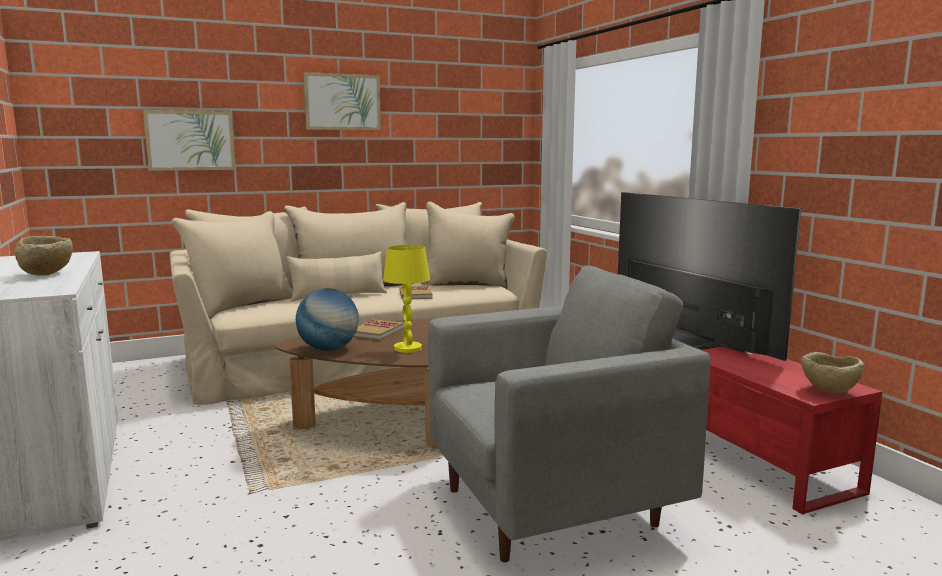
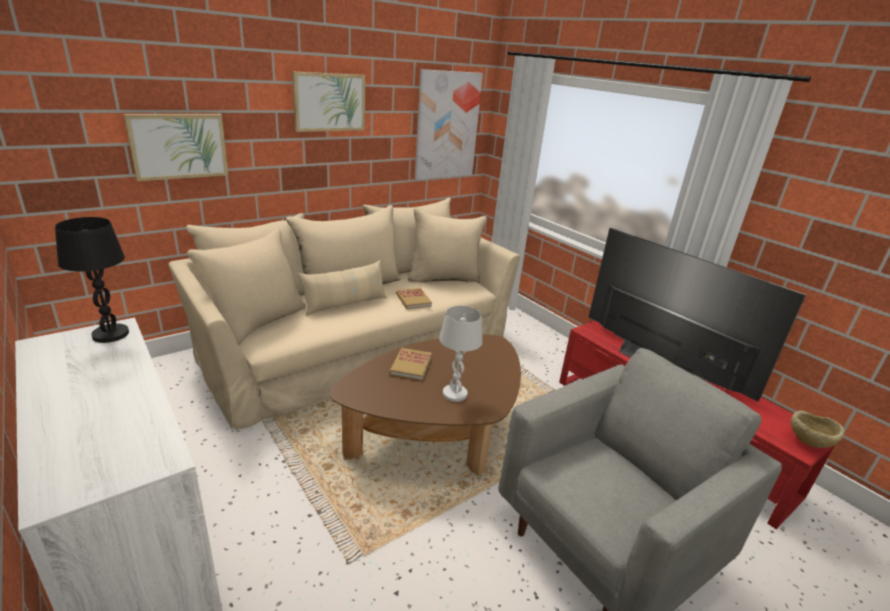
camera: 15 degrees left, 15 degrees up
(48, 274) = (120, 400): beige bowl -> none
(71, 255) = (110, 334): none -> black table lamp
(328, 349) = (384, 400): globe -> none
(408, 348) = (455, 394): yellow table lamp -> white table lamp
(479, 129) = (447, 126): none -> picture

